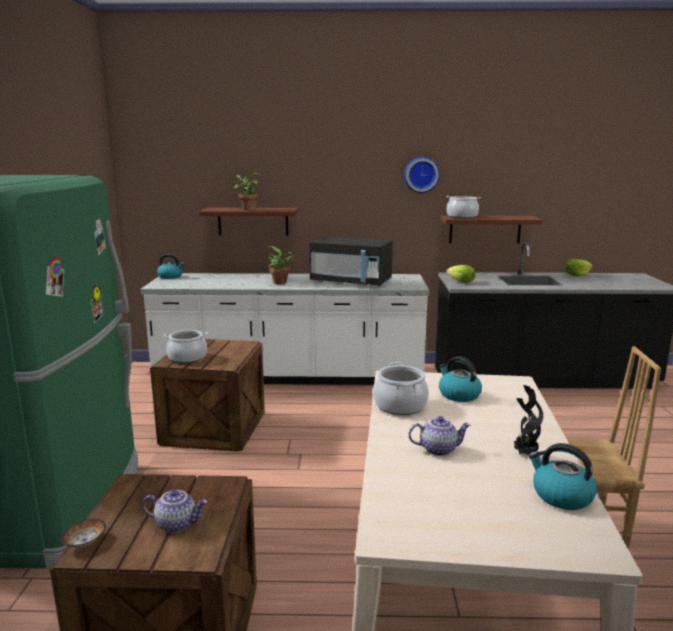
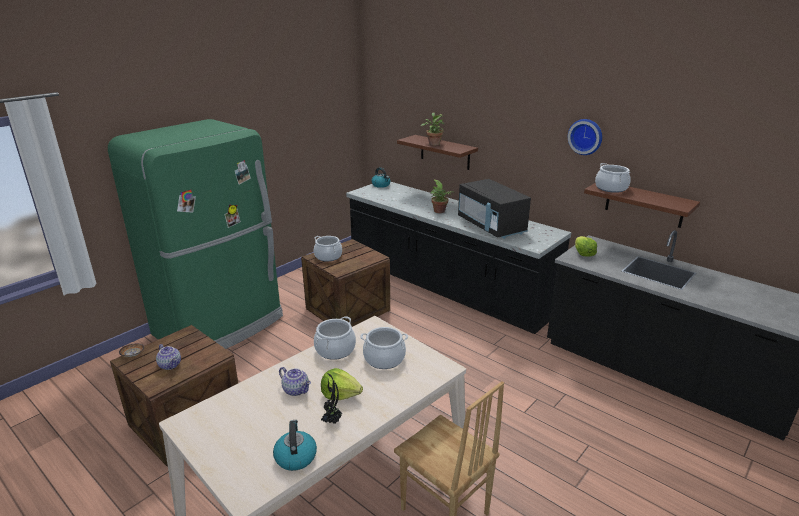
camera: 40 degrees right, 10 degrees up
(290, 376) = (445, 287): white counter -> black counter
(458, 395) = (384, 359): kettle -> cooking pot
(577, 275) = (733, 281): lettuce -> lettuce (340, 394)

